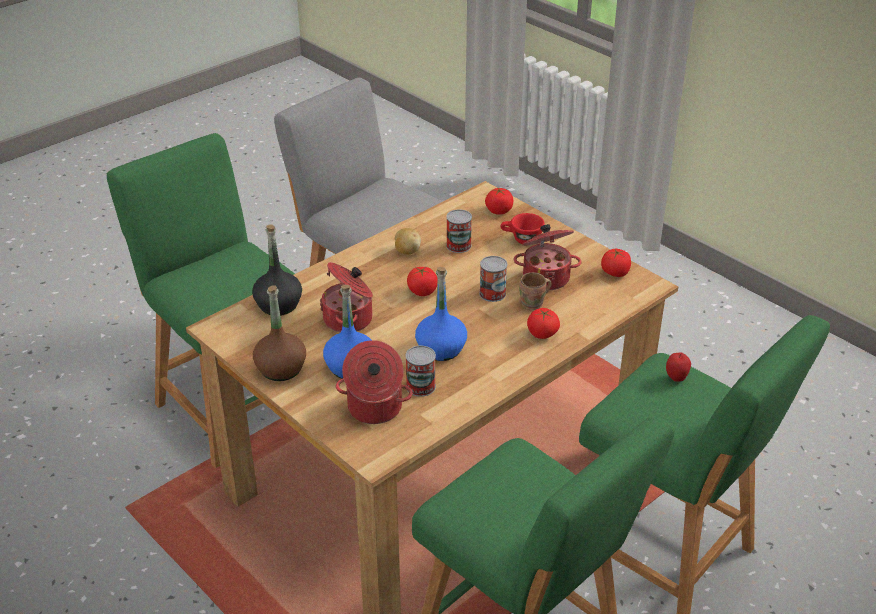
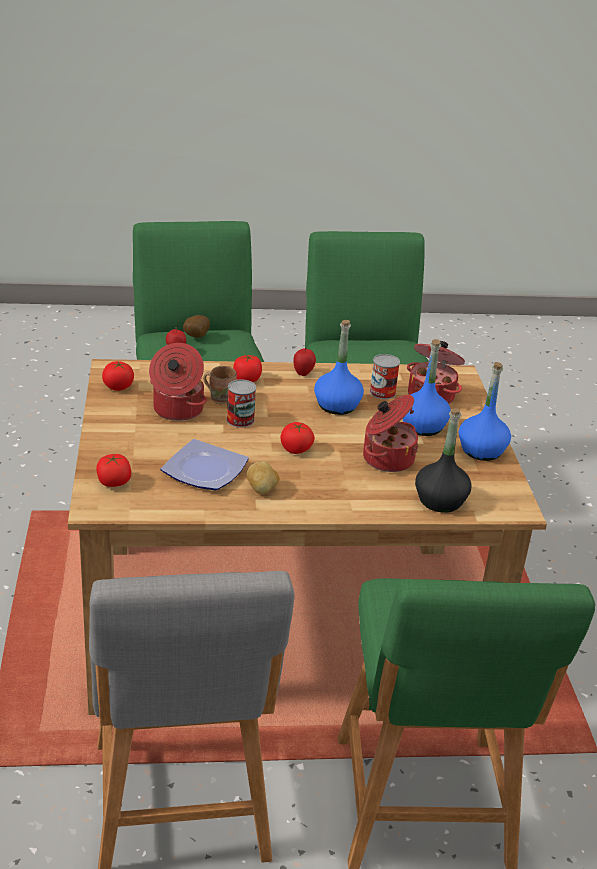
camera: 145 degrees left, 5 degrees down
(281, 369) = (482, 450): brown bottle -> blue bottle
(458, 245) = (206, 470): can -> plate
(510, 368) = (303, 373): none -> apple
(521, 239) = (142, 447): red cup -> none
(693, 407) = (195, 337): none -> potato

